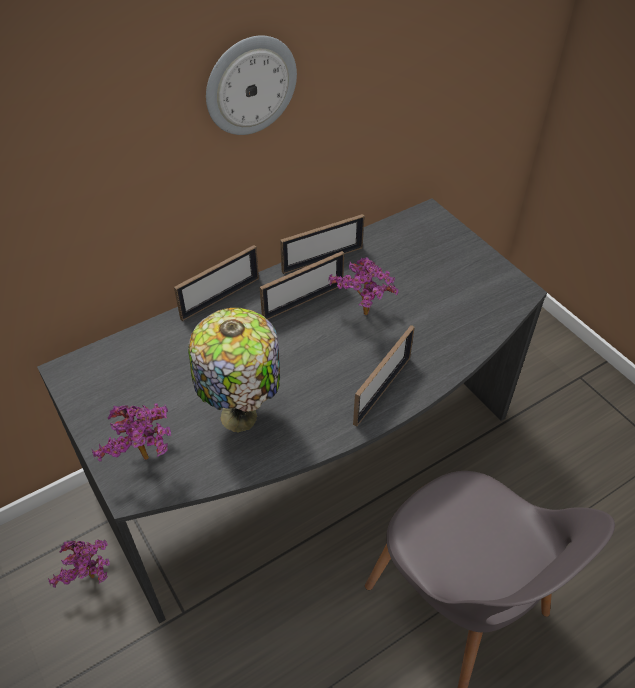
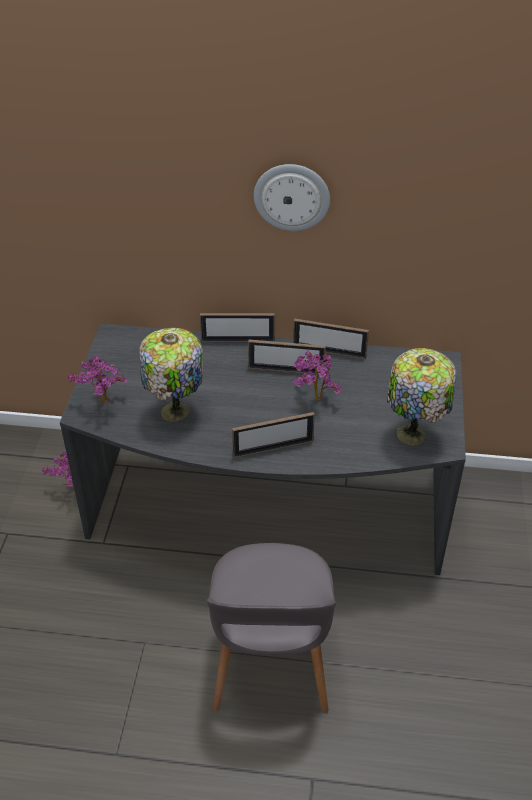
camera: 40 degrees right, 5 degrees down
(484, 297) = (413, 435): none -> table lamp

